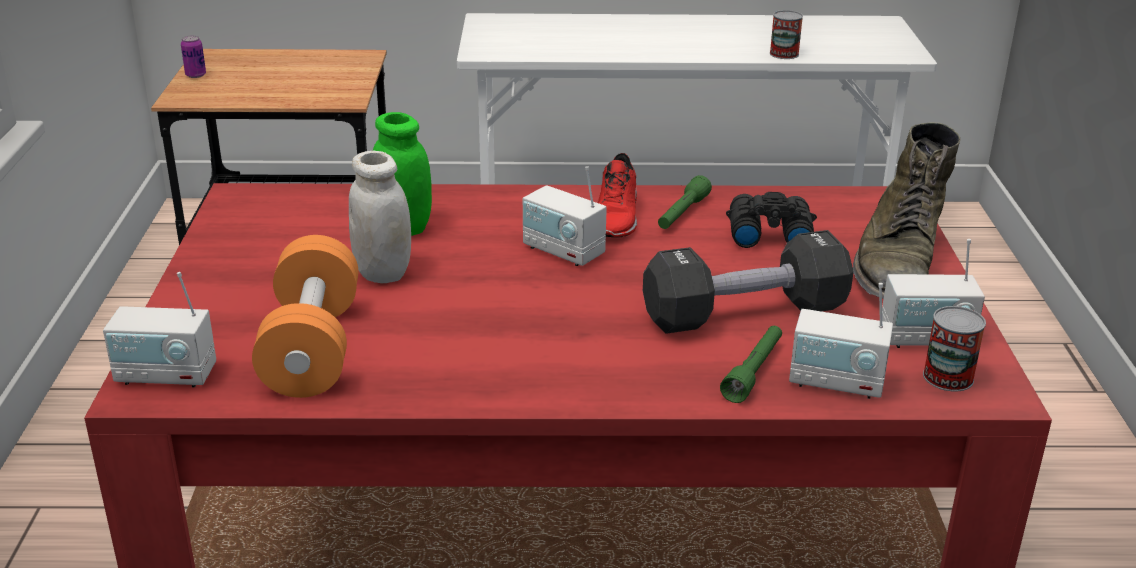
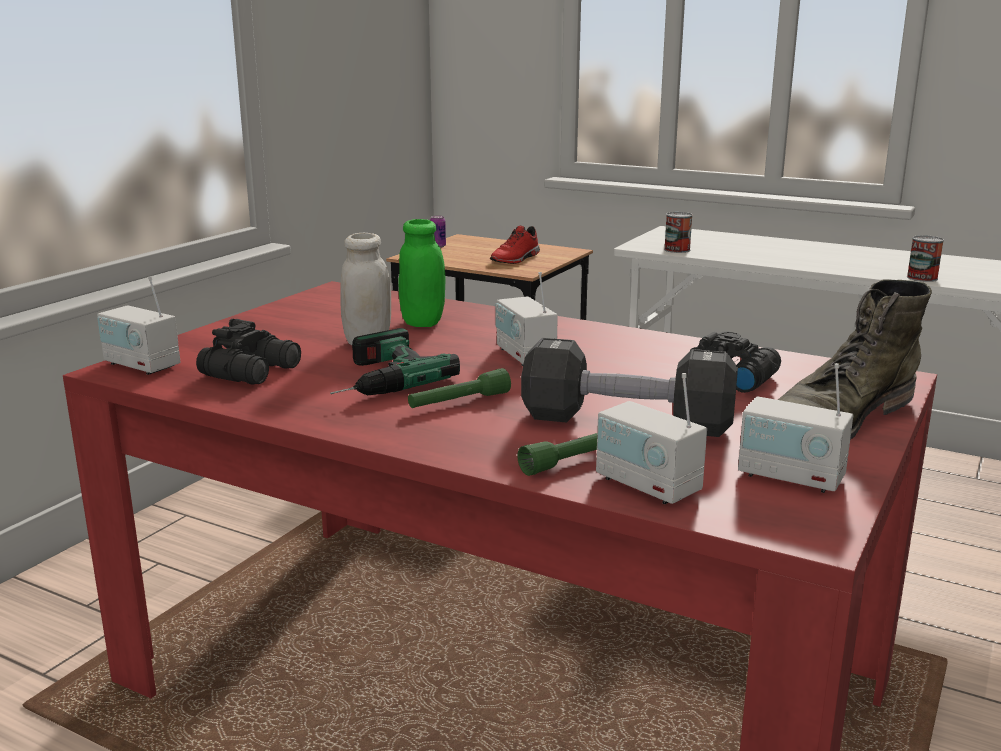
camera: 30 degrees right, 10 degrees down
(312, 348) = (254, 371): orange dumbbell -> black binoculars
(455, 323) = (374, 379): none -> power drill
(617, 218) = (601, 345): red shoe -> red shoe (516, 259)
(682, 214) = (664, 352): green flashlight -> green flashlight (459, 402)
(948, 377) = (774, 509): can -> can (677, 250)

